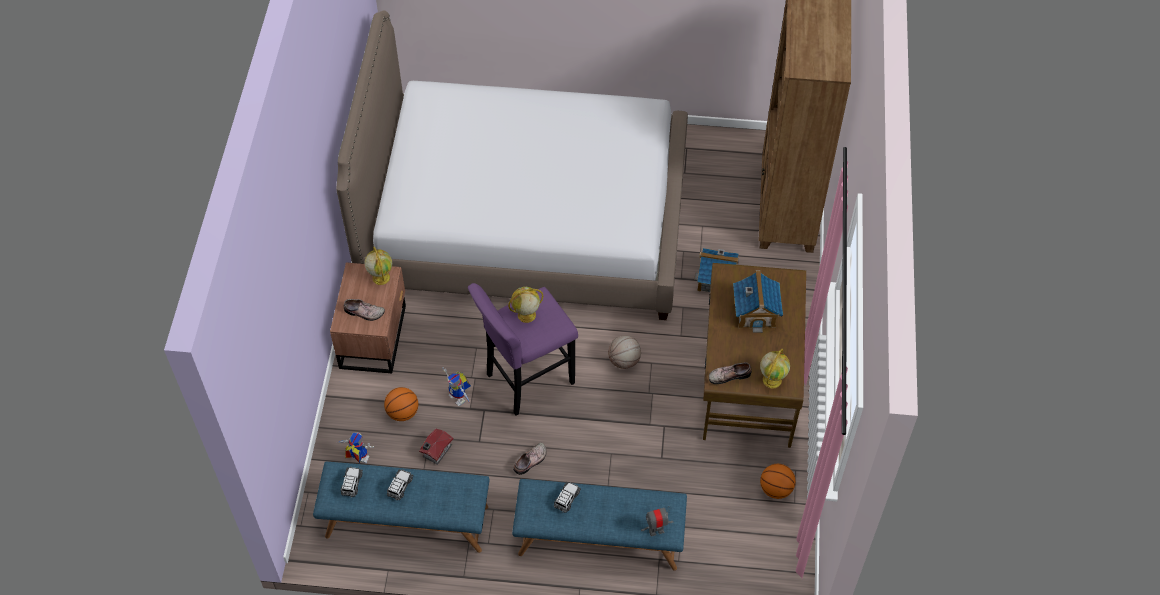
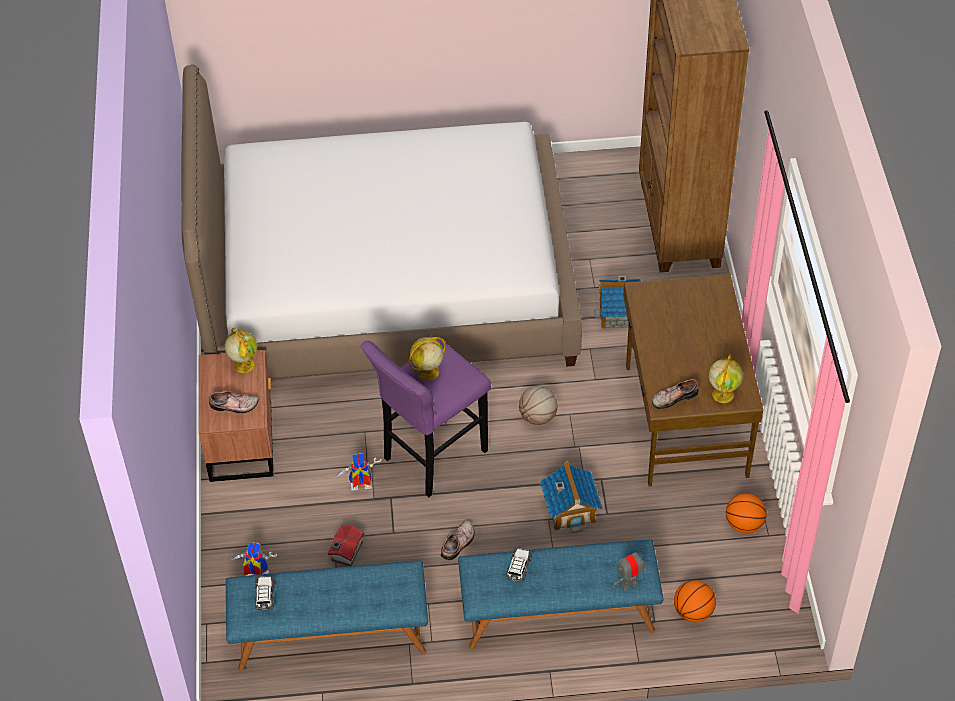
camera: 10 degrees left, 5 degrees down
(400, 487) = (322, 589): toy car -> none
(403, 412) = (296, 516): basketball -> basketball (693, 612)
(460, 397) = (359, 489): toy robot -> toy robot turned 135 degrees clockwise
(755, 312) = (686, 326): toy house -> toy house (570, 509)

